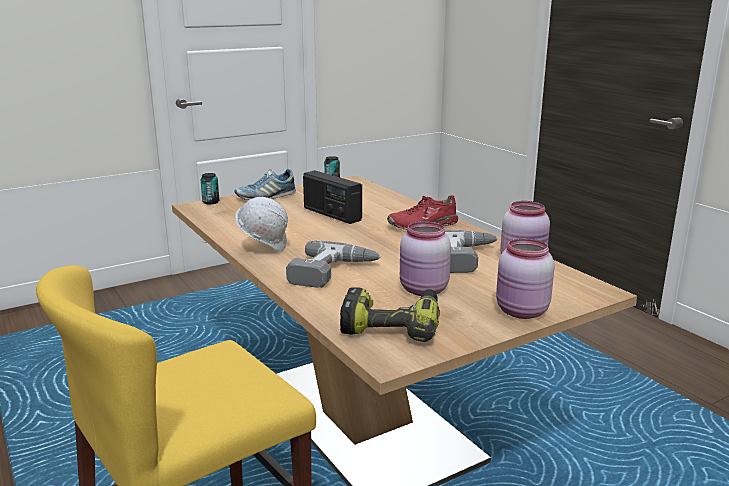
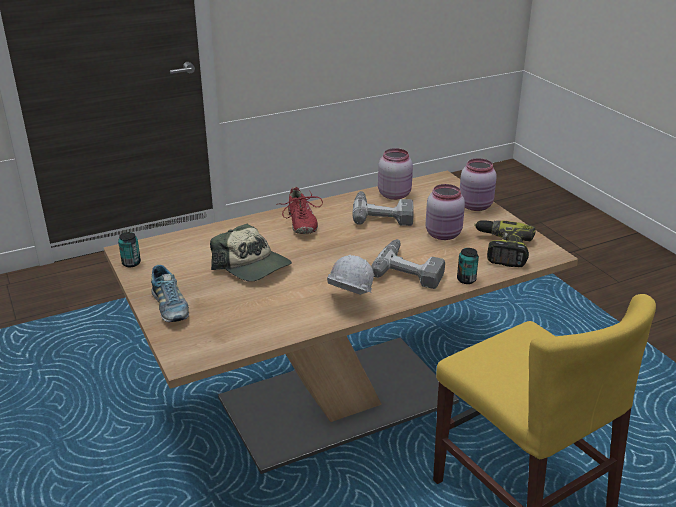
camera: 85 degrees left, 10 degrees up
(211, 202) = (173, 347): can -> can (466, 280)
(331, 214) = (252, 266): radio -> cap

